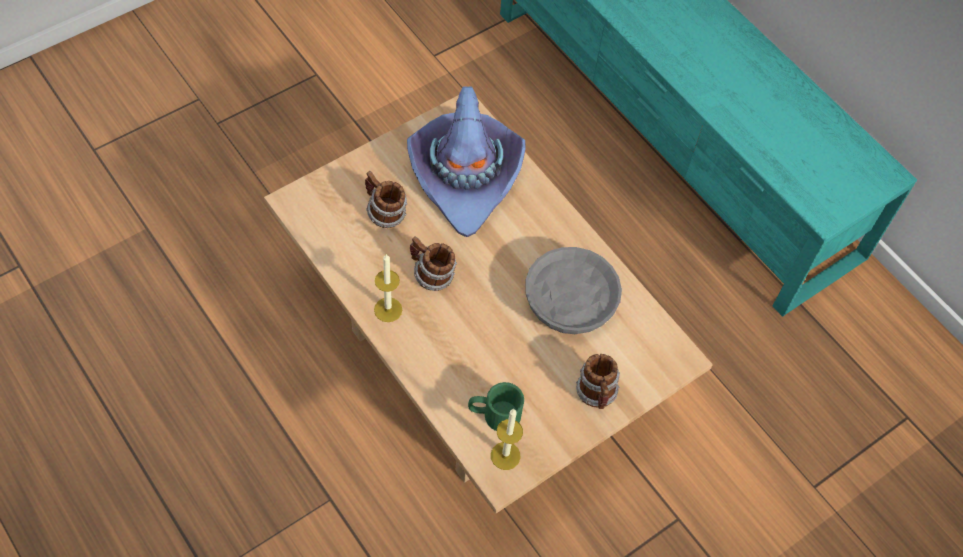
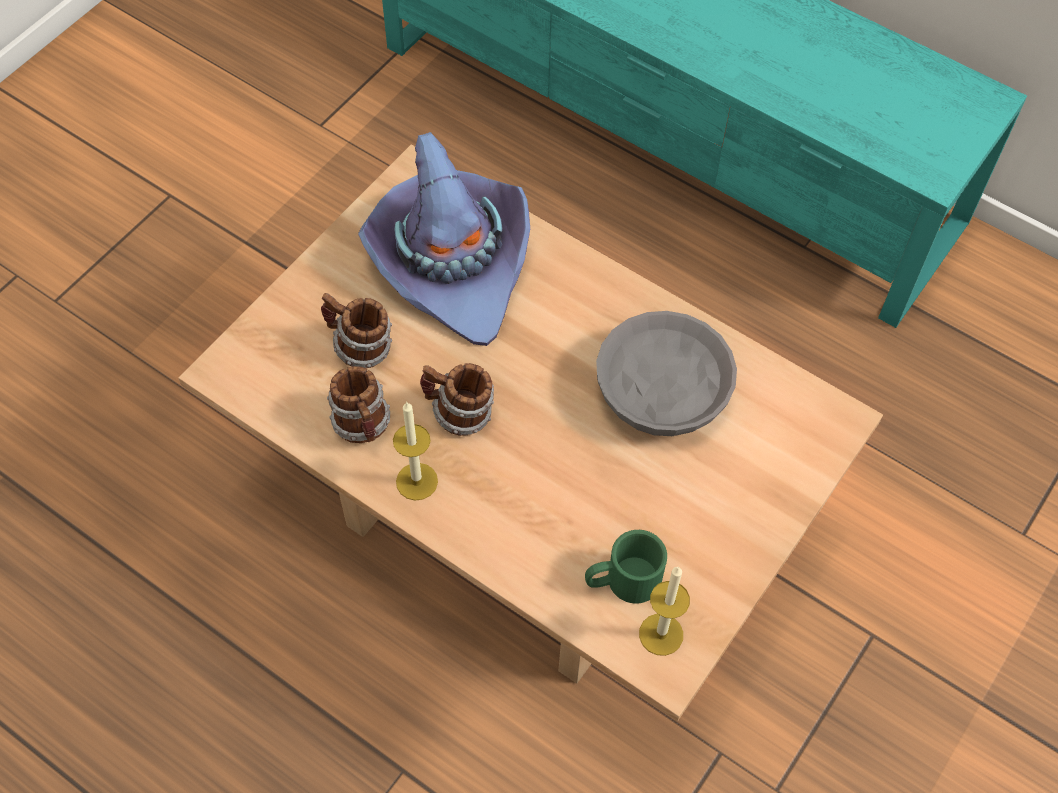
camera: 15 degrees left, 0 degrees up
(596, 394) = (749, 506): mug -> mug (363, 425)

